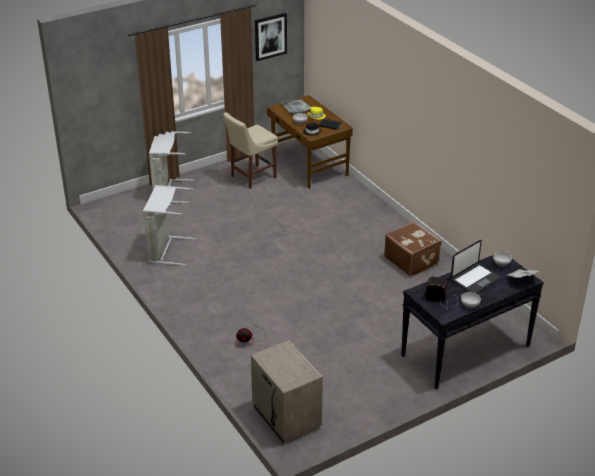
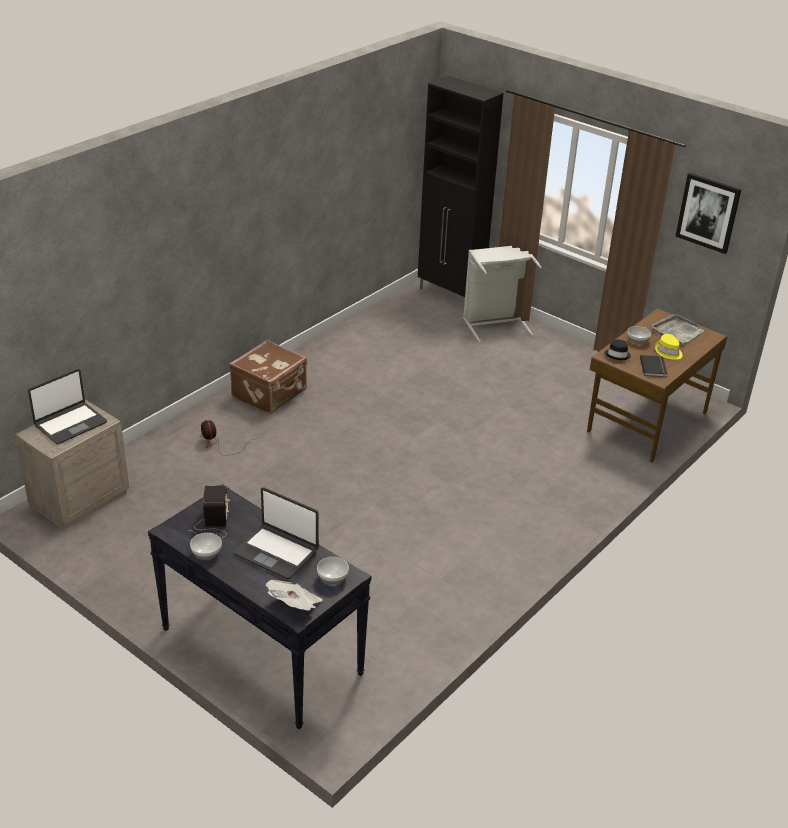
camera: 70 degrees right, 0 degrees up
(118, 200) = (450, 295): none -> black cabinet
(166, 250) = (369, 348): grey laundry basket -> none
(251, 177) = (576, 378): beige chair -> none
(282, 364) = (70, 424): none -> laptop
(411, 260) = (464, 562): brown suitcase -> brown suitcase (270, 394)

